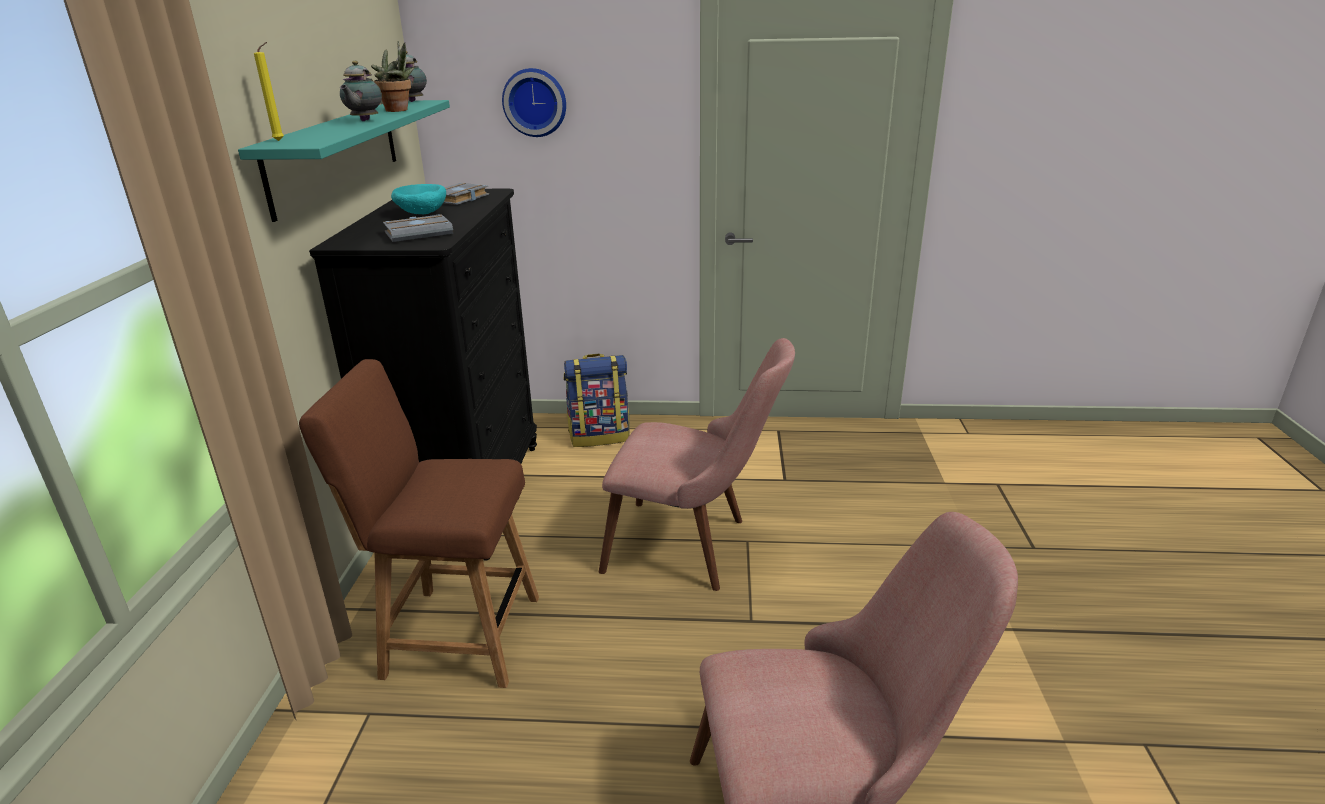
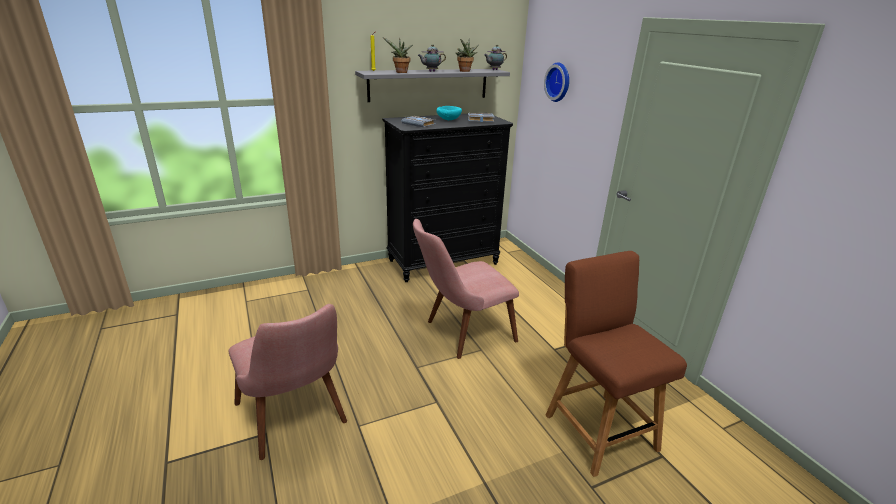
camera: 60 degrees right, 0 degrees up
(336, 154) = (429, 84): turquoise shelf -> grey shelf
(341, 132) = (400, 72): none -> potted plant
(454, 635) = (356, 291): brown chair -> brown chair (597, 428)
(599, 436) = (528, 277): backpack -> none
(694, 547) = (461, 333): pink chair -> pink chair turned 75 degrees clockwise

